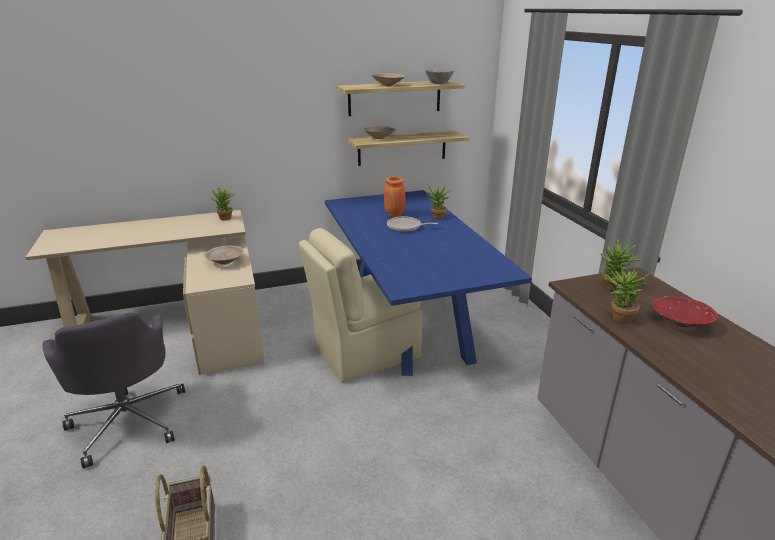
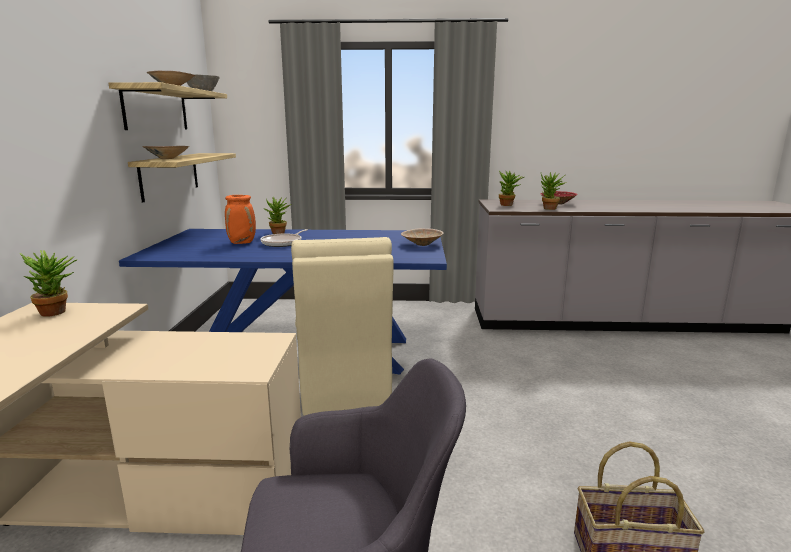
camera: 70 degrees left, 10 degrees down
(225, 262) = (188, 347): beige bowl -> beige bowl (421, 244)

